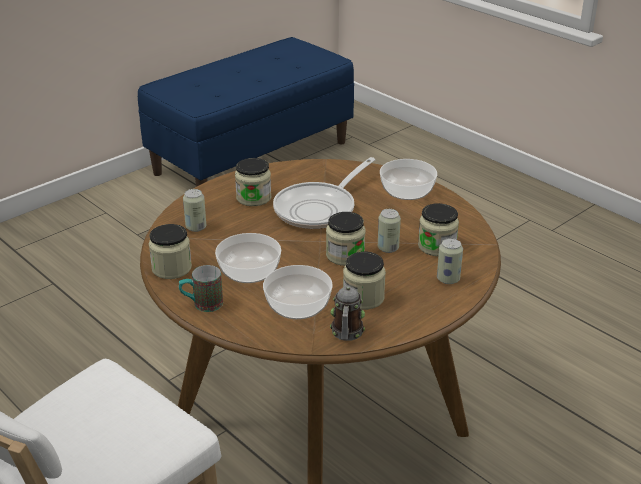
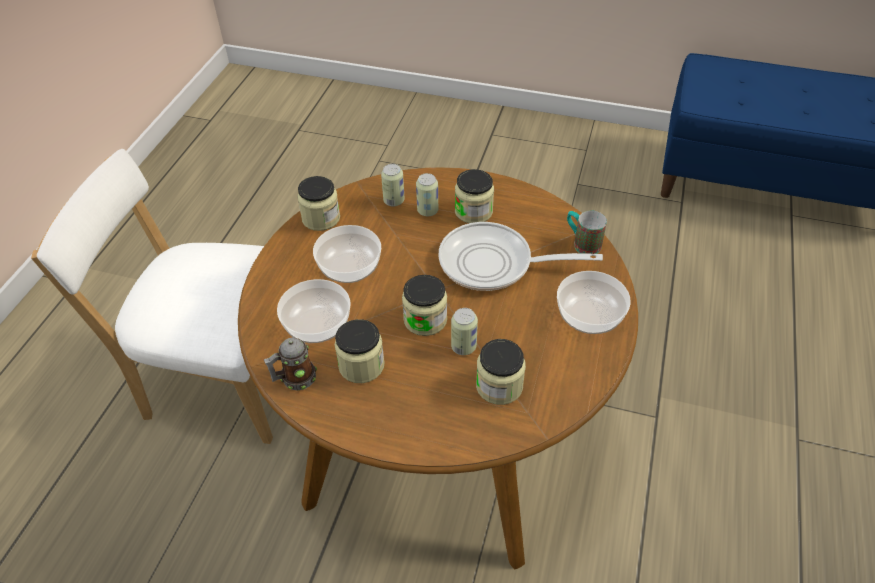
camera: 60 degrees right, 15 degrees up
(202, 305) = (280, 262): mug -> mug (582, 243)
(448, 279) = (442, 421): can -> can (427, 211)

